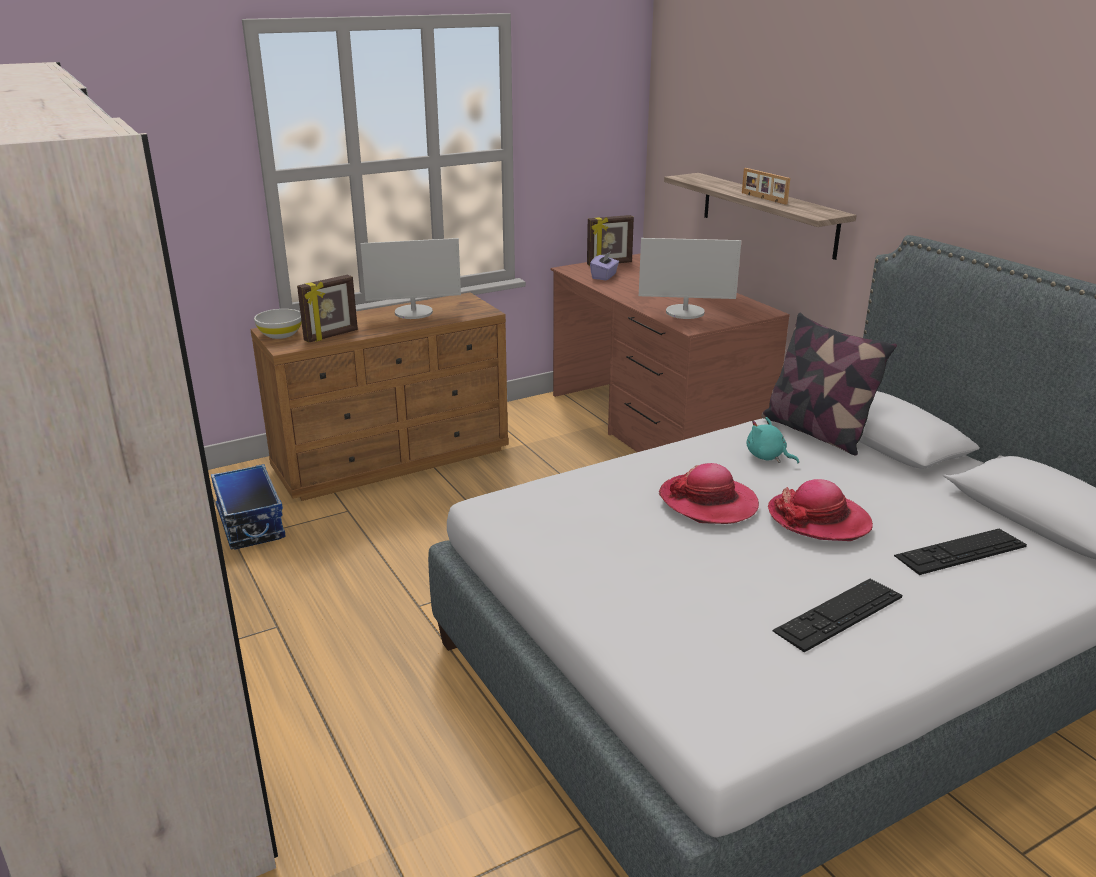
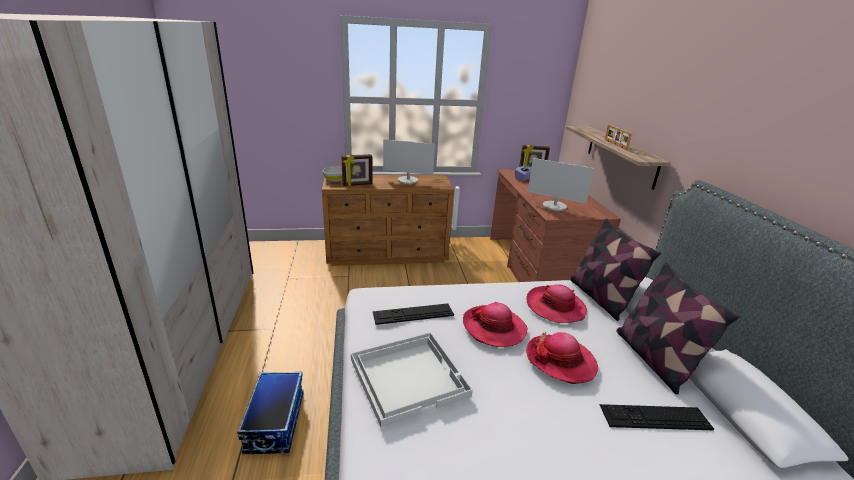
camera: 20 degrees right, 0 degrees up
(249, 523) = (300, 271): storage box -> storage box (274, 422)
(644, 589) = (409, 376): none -> white tray
(767, 457) = (555, 306): turquoise plush toy -> hat
(838, 613) = (527, 439): keyboard -> keyboard (413, 313)
(924, 489) = (654, 359): none -> pillow

